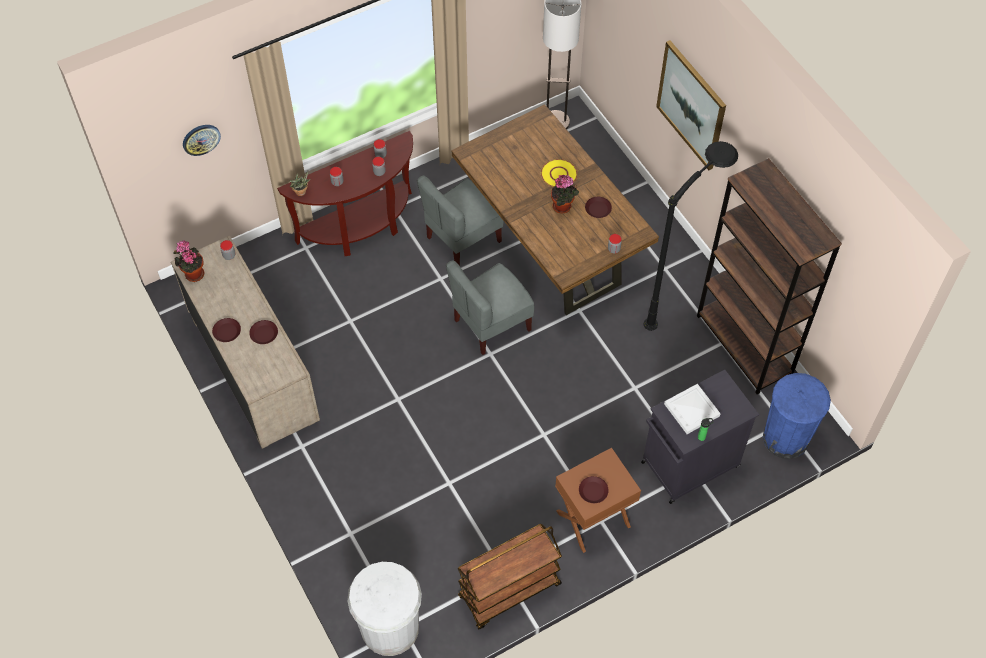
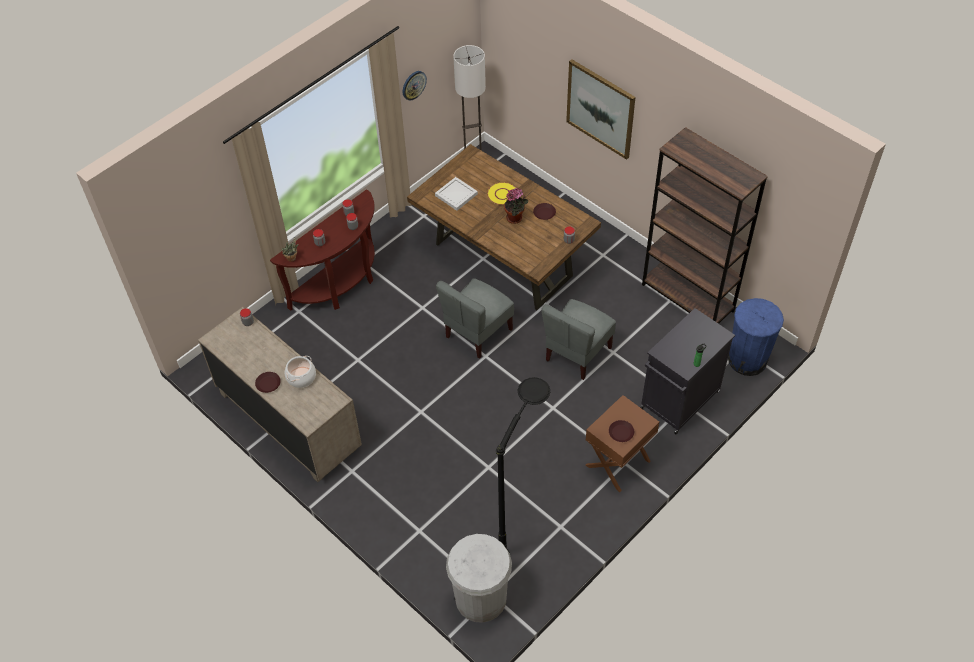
camera: 15 degrees left, 5 degrees down
(193, 273) = (221, 344): potted plant -> none
(201, 139) = (202, 226): wall clock -> wall clock (413, 85)
(264, 333) = (301, 377): brown plate -> cooking pot
(462, 239) = (429, 272): grey chair -> grey chair (577, 353)
(509, 592) = (570, 540): brown cart -> none
(680, 298) = (624, 274): black floor lamp -> black floor lamp (523, 519)
(690, 410) = (680, 345): white tray -> white tray (455, 195)

